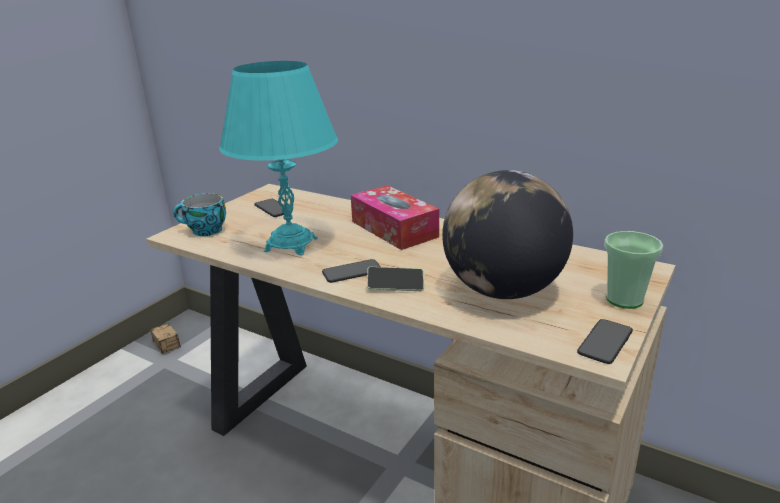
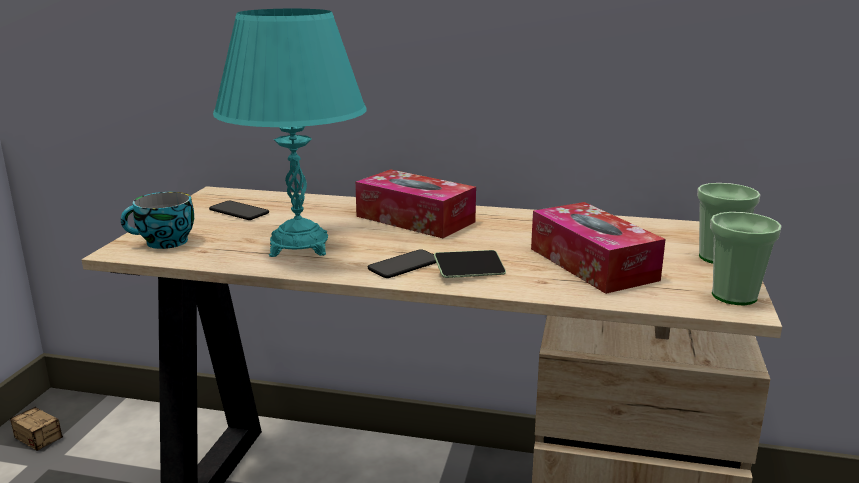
camera: 20 degrees left, 5 degrees down
(503, 291) = (592, 264): globe -> tissue box
(605, 342) = (734, 296): phone -> cup

